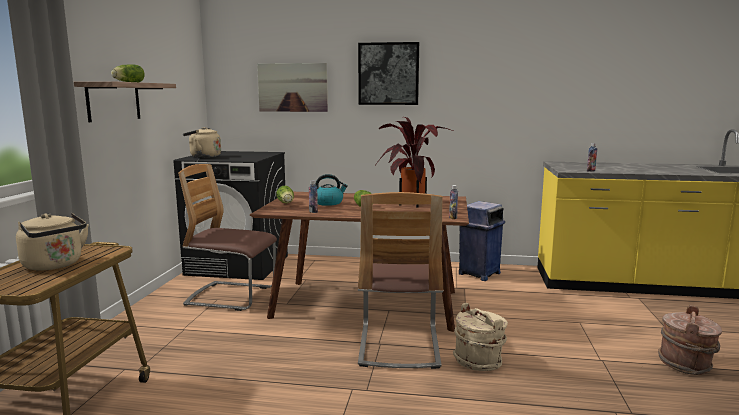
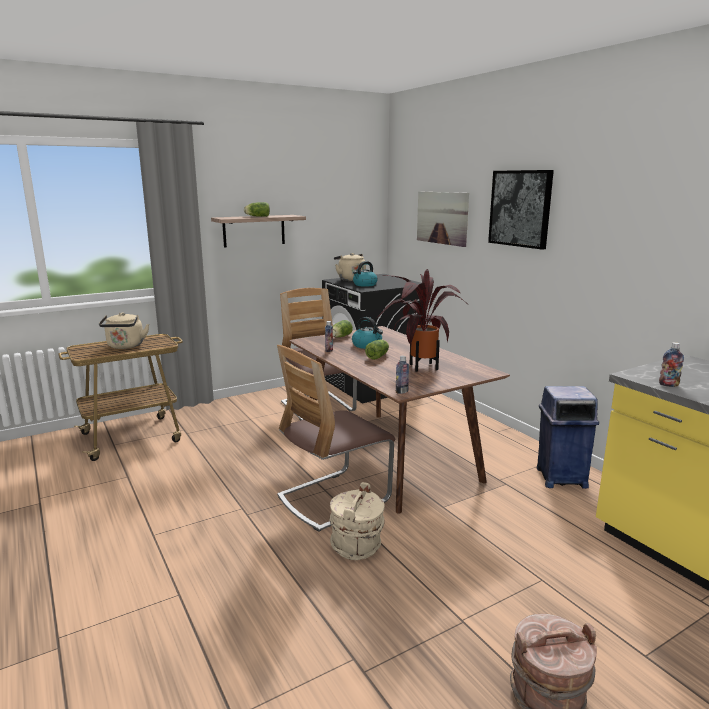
camera: 50 degrees right, 5 degrees up
(235, 157) = (364, 285): none -> kettle

